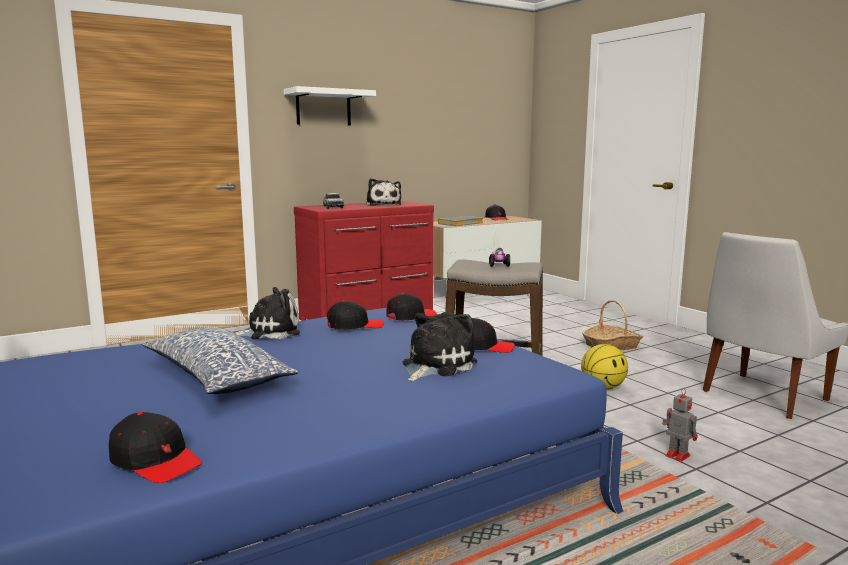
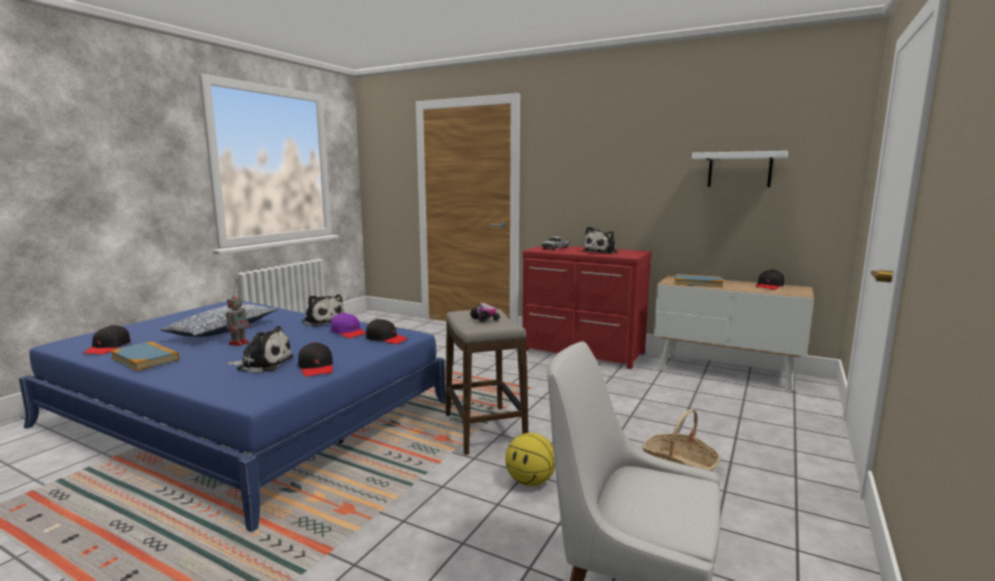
camera: 60 degrees right, 0 degrees up
(306, 425) = (145, 359): none -> book
(323, 108) = (579, 162): white shelf -> white shelf (739, 170)
(354, 326) = (348, 332): black cap -> purple cap
(676, 455) = (380, 548): toy robot -> toy robot (239, 343)

